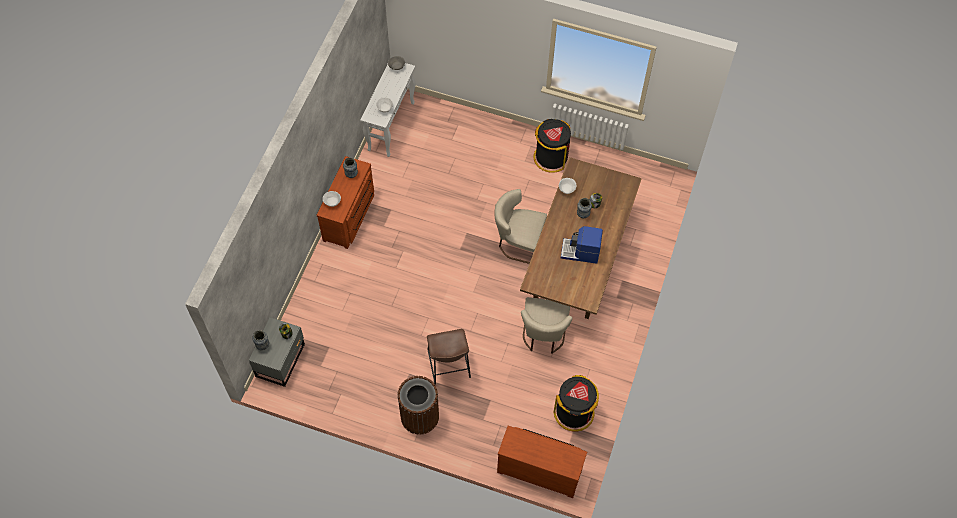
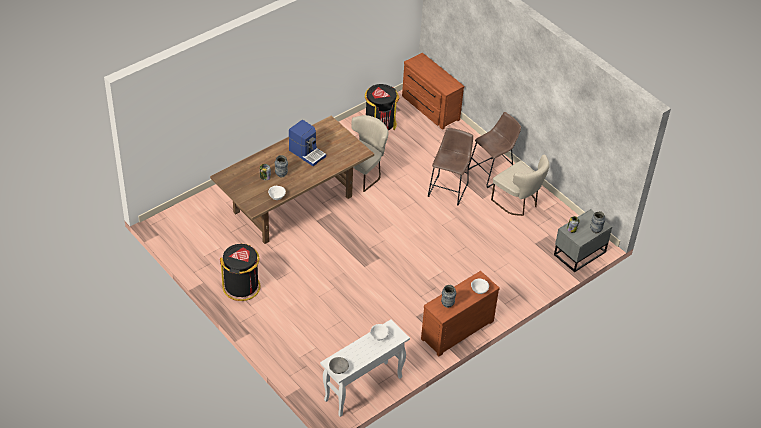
camera: 150 degrees left, 15 degrees down
(419, 416) = (492, 171): brown trash can -> brown stool
(518, 242) = (328, 239): beige chair -> beige chair (518, 202)

